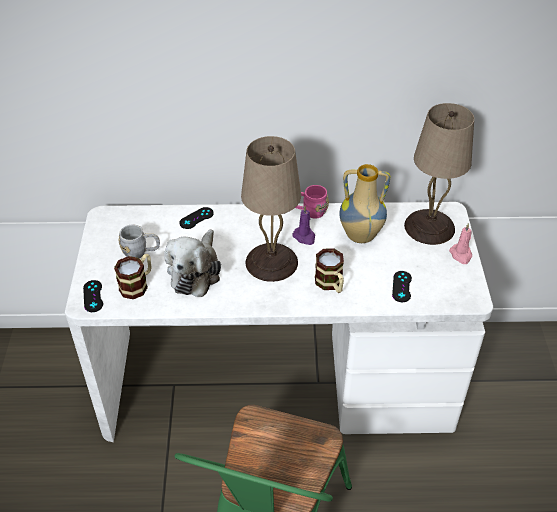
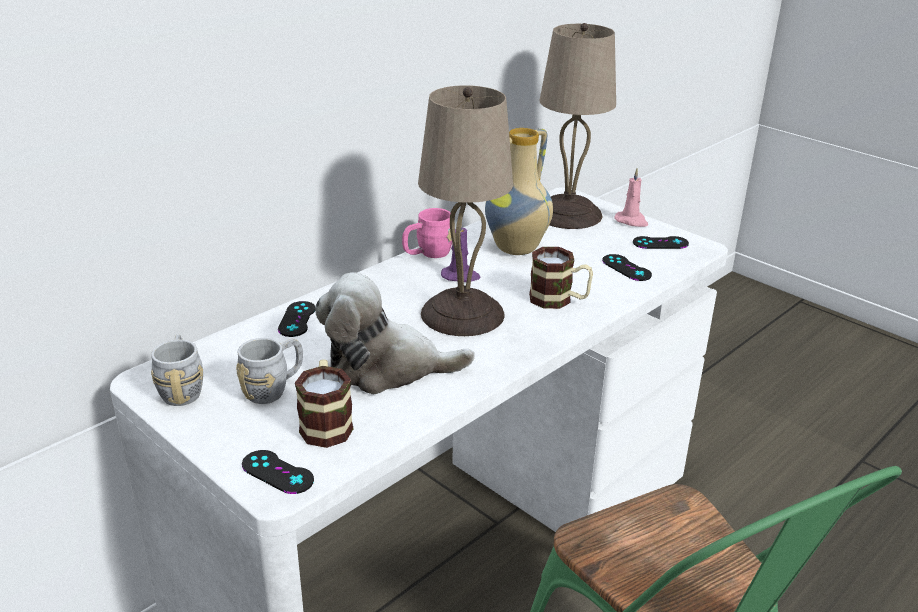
camera: 45 degrees left, 15 degrees down
(110, 229) = (182, 388): none -> grey mug
(196, 272) = (385, 368): plush toy -> plush toy turned 120 degrees clockwise
(452, 281) = (660, 243): none -> black game controller

